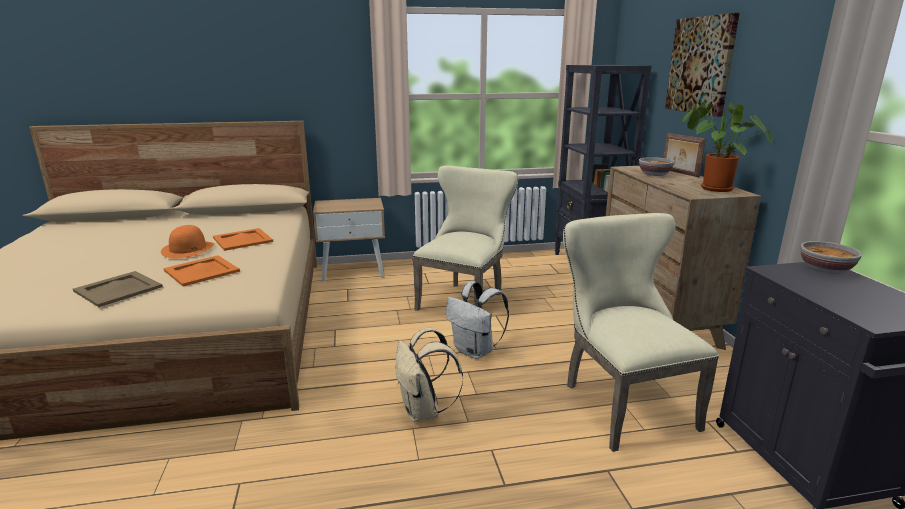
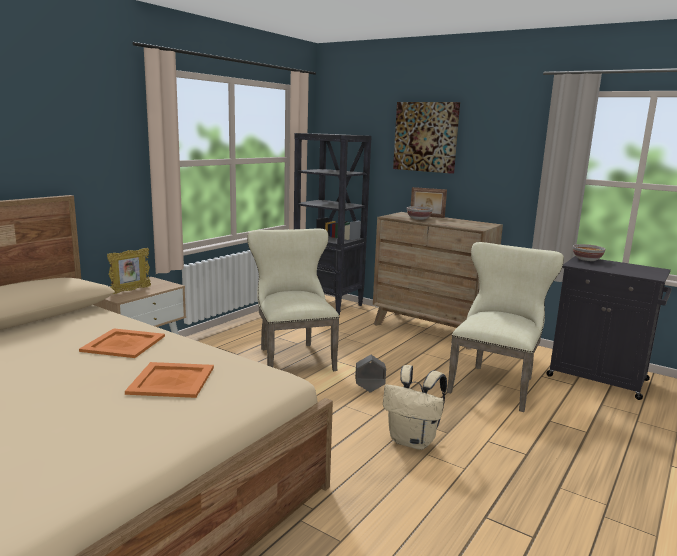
camera: 45 degrees left, 5 degrees down
(119, 289) = (128, 426): beige tray -> none
(188, 249) = (86, 369): orange hat -> none
(341, 205) = (130, 290): none -> picture frame
(475, 351) = (369, 389): white backpack -> grey planter
(621, 402) = (495, 384): beige chair -> beige chair turned 90 degrees clockwise
(712, 188) = (472, 223): potted plant -> none

